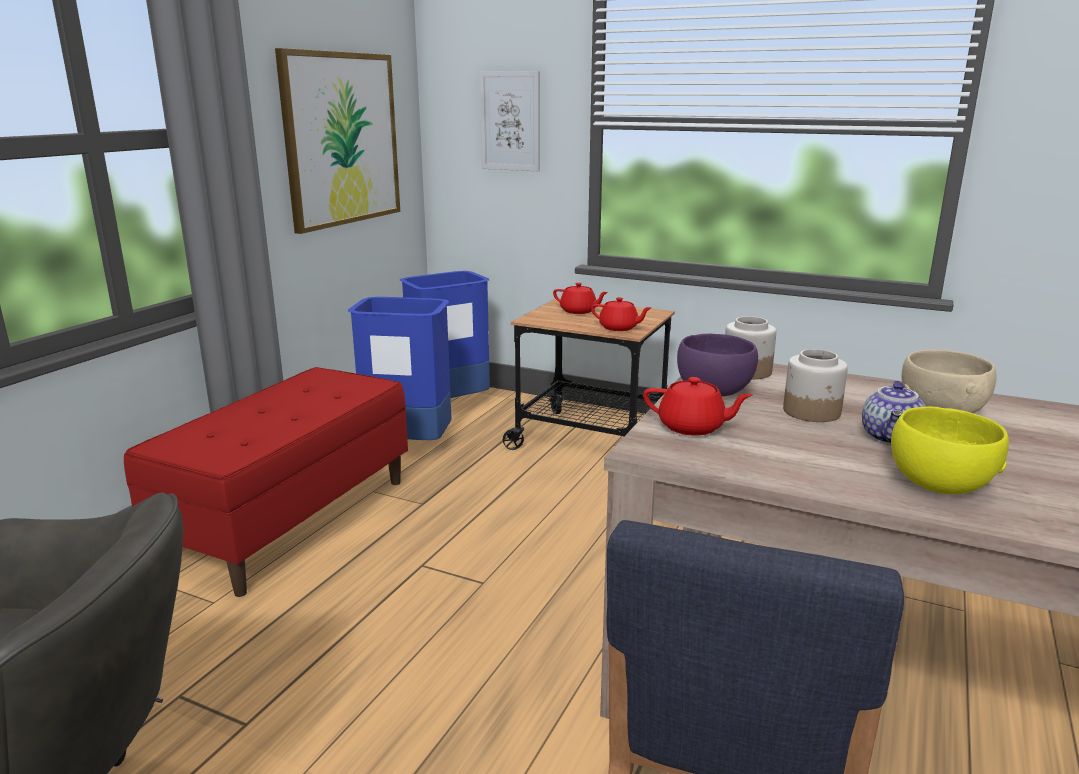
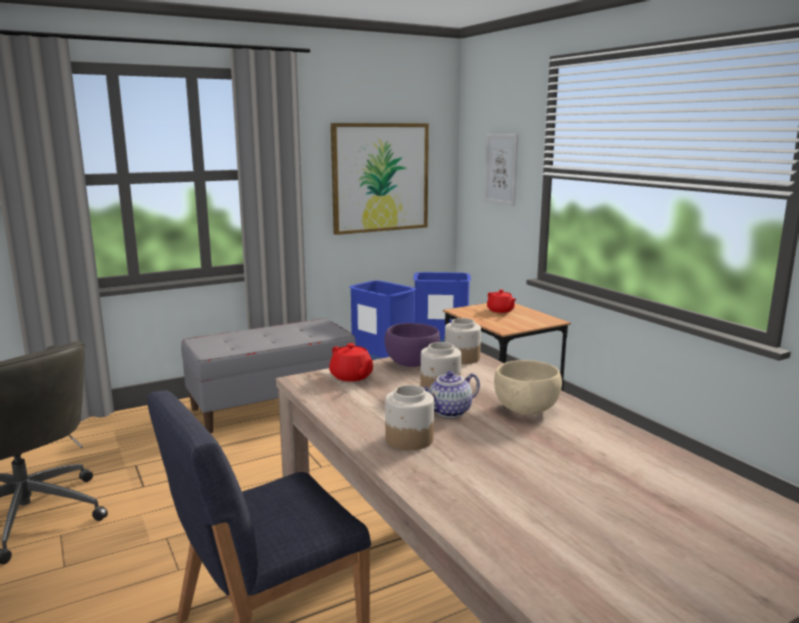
camera: 35 degrees right, 5 degrees down
(290, 520) = (272, 405): red bench -> grey bench
(619, 328) = (504, 325): red teapot -> none
(938, 484) = (408, 439): yellow bowl -> jar

